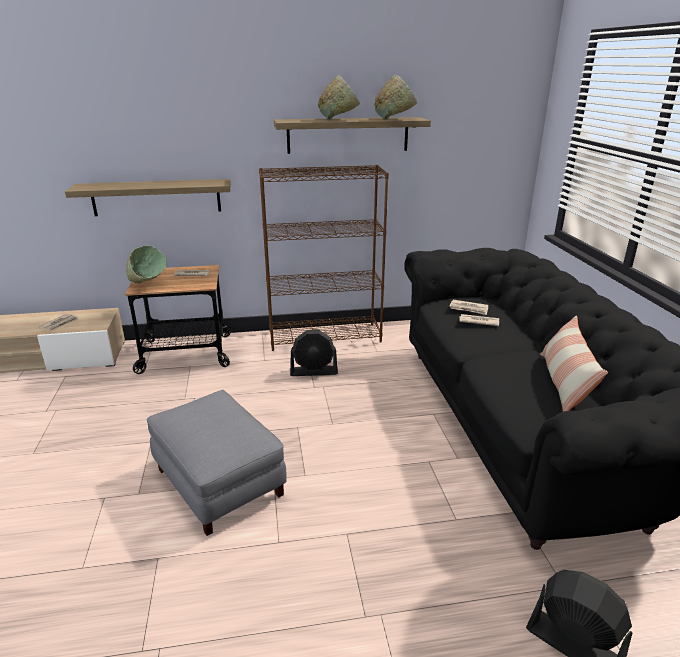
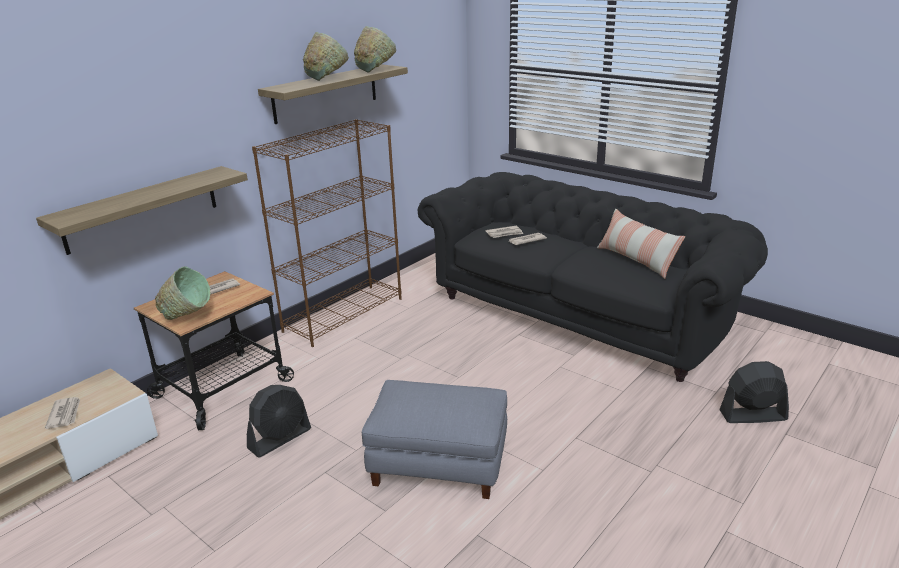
camera: 40 degrees left, 0 degrees up
(314, 371) = (380, 346): black fan -> black fan (280, 438)

